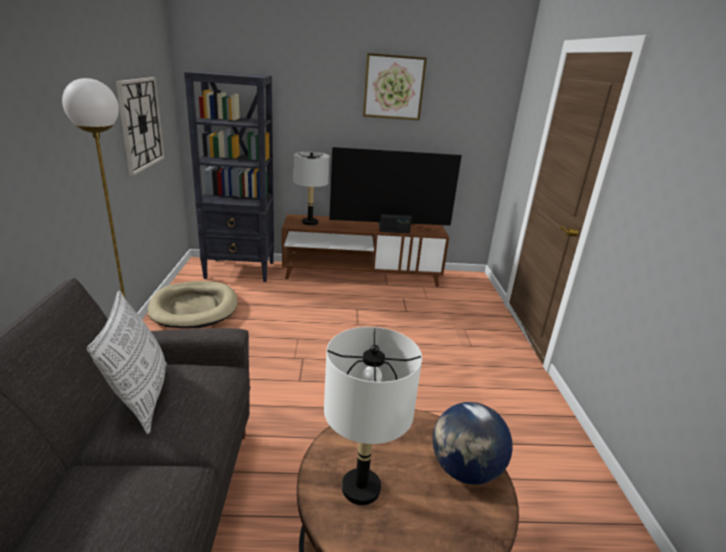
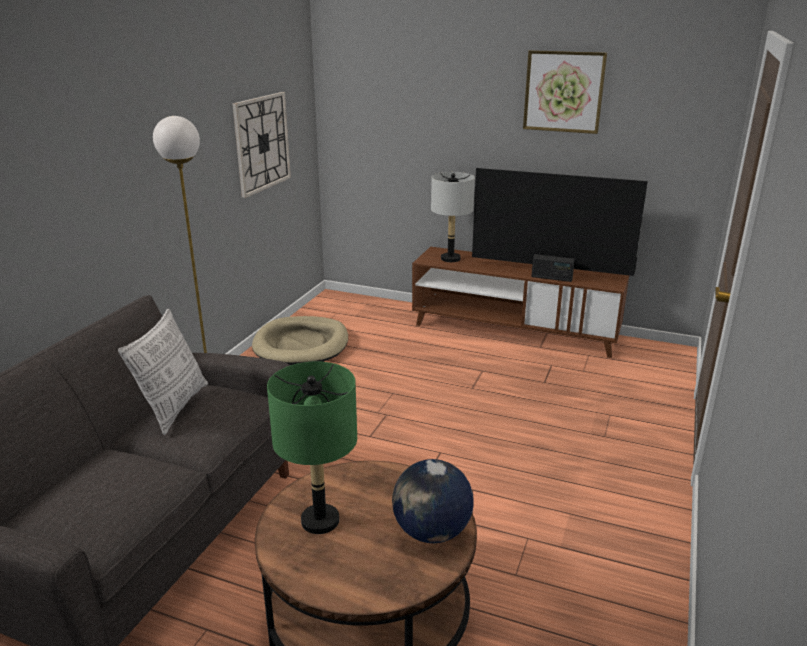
camera: 25 degrees right, 0 degrees up
(240, 270) = (370, 310): black bookcase -> none
(361, 489) = (320, 521): white table lamp -> green table lamp

